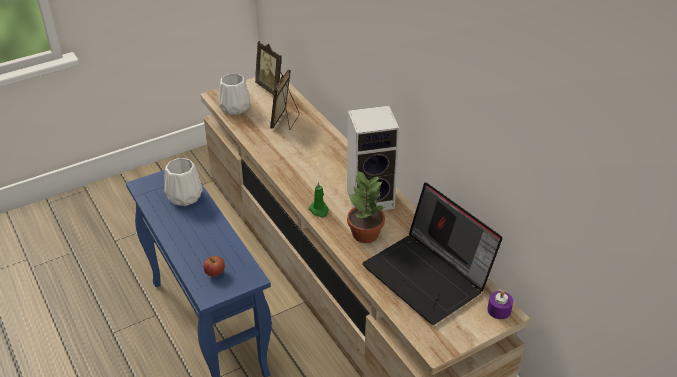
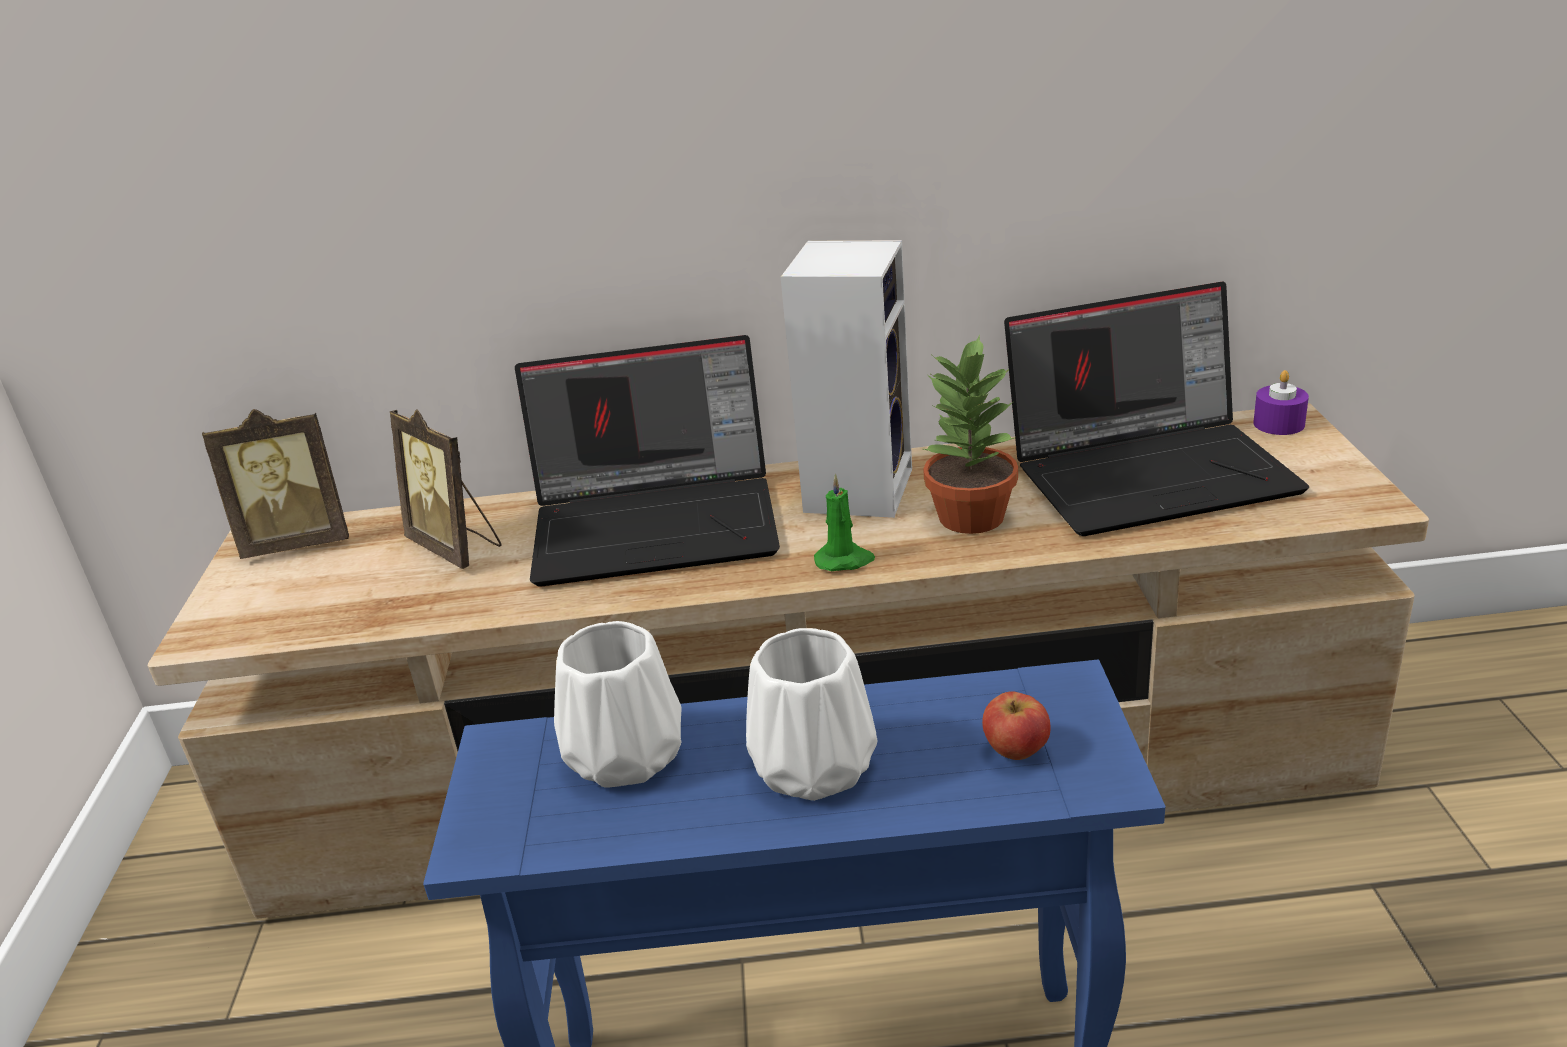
camera: 60 degrees left, 10 degrees down
(235, 107) = (297, 614): white vase -> white vase (810, 766)
(322, 159) = (659, 523): none -> laptop

